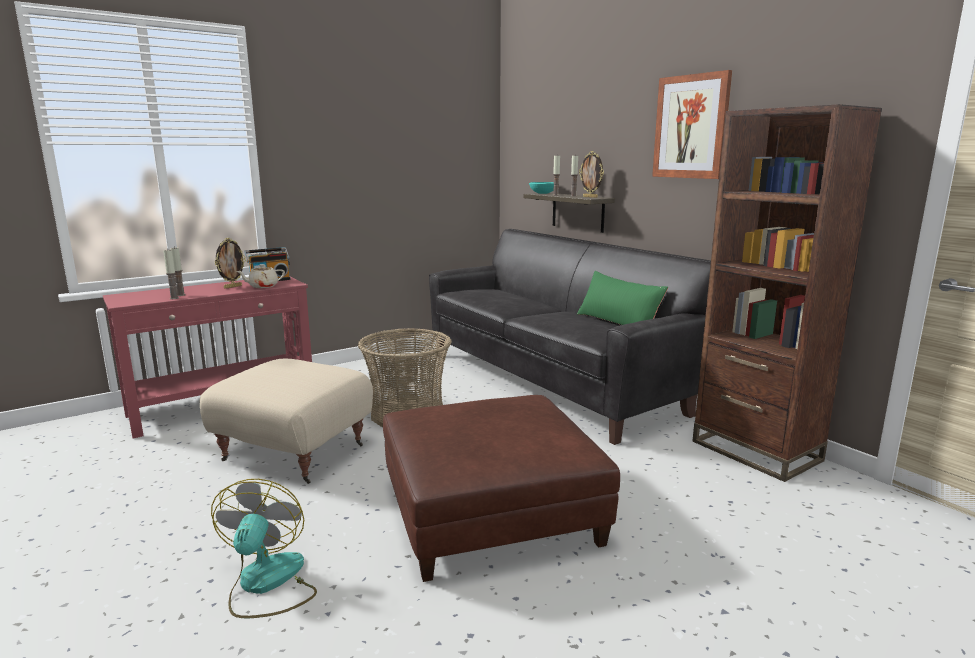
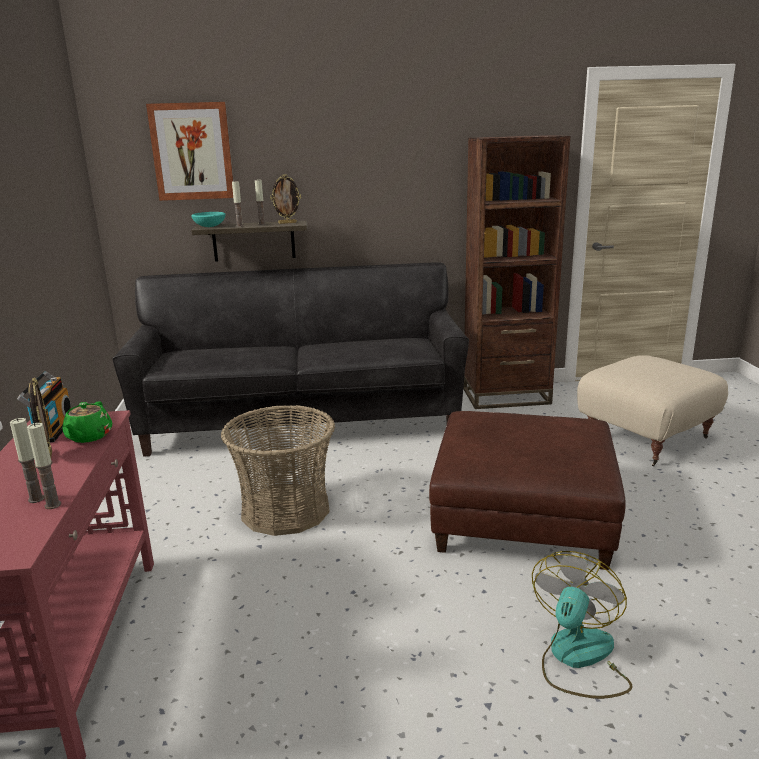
camera: 60 degrees left, 5 degrees up
(262, 286) = (88, 436): beige teapot -> green teapot
(267, 584) = (577, 658): fan -> fan turned 90 degrees clockwise
(294, 453) = (307, 604): beige ottoman -> beige ottoman (646, 438)
(618, 323) = (376, 337): green pillow -> none
(691, 127) = (391, 148): picture -> picture (192, 151)

